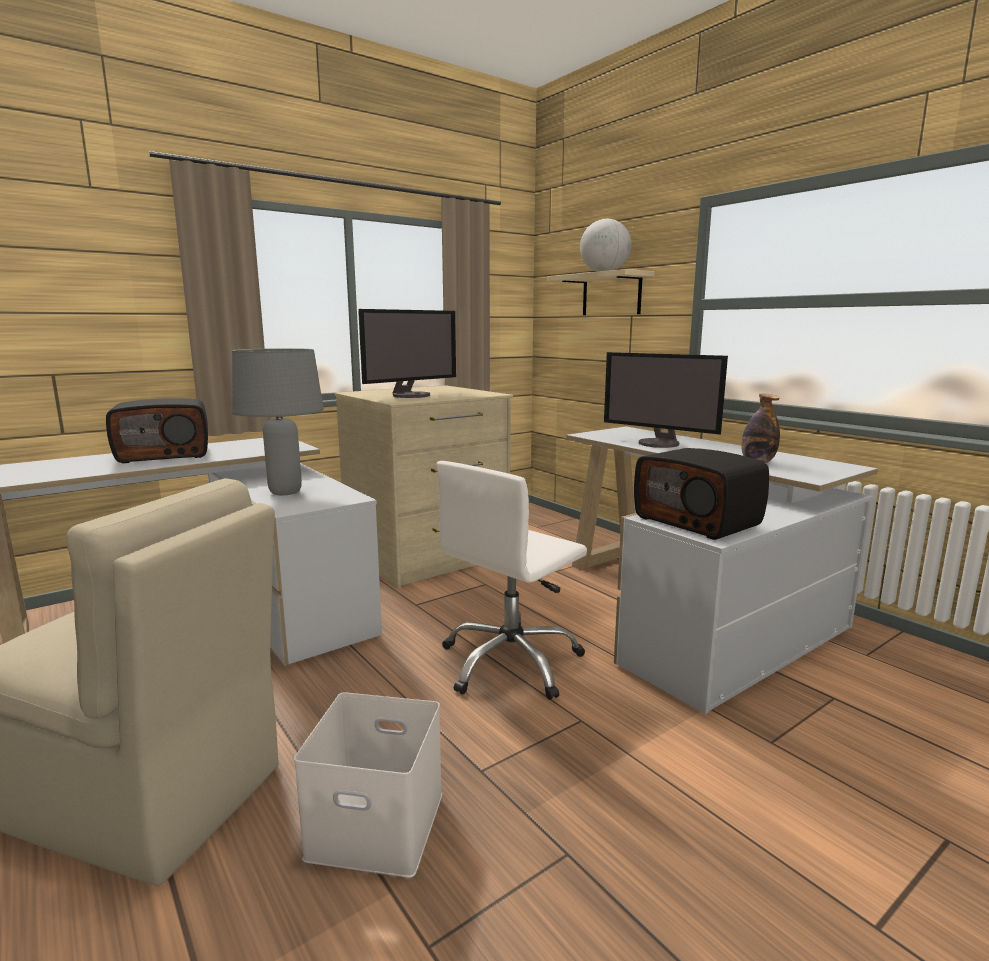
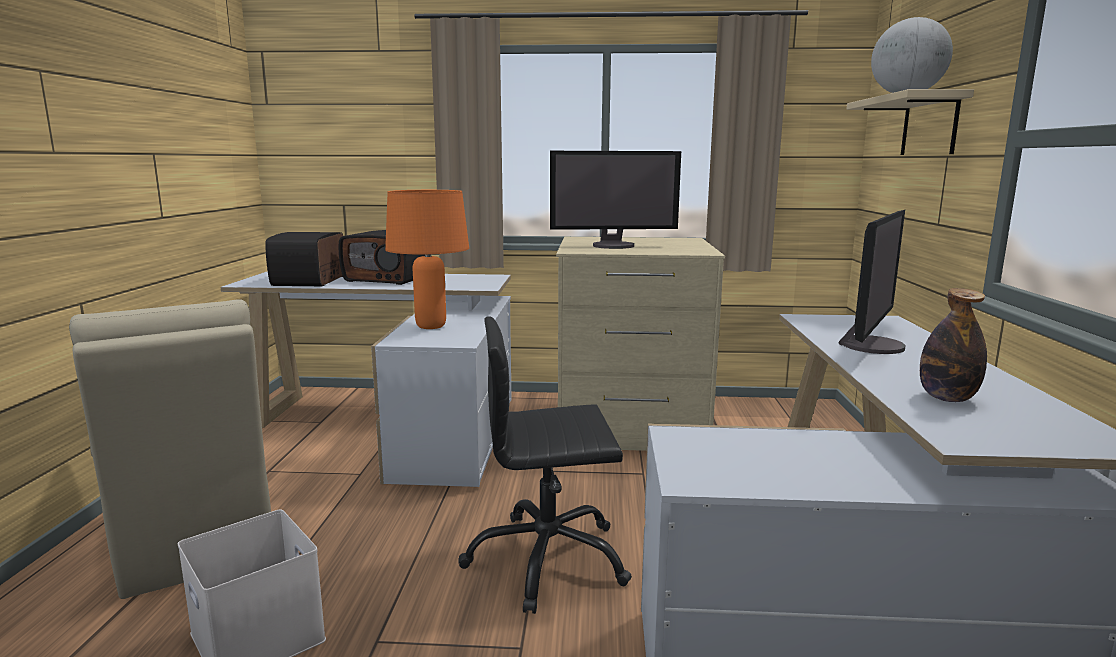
camera: 40 degrees right, 0 degrees up
(284, 492) = (430, 326): grey table lamp -> orange table lamp
(511, 662) = (547, 560): white office chair -> black office chair
(659, 443) = (870, 345): monitor -> monitor turned 135 degrees counterclockwise
(698, 521) = (723, 456): radio -> radio (311, 280)

